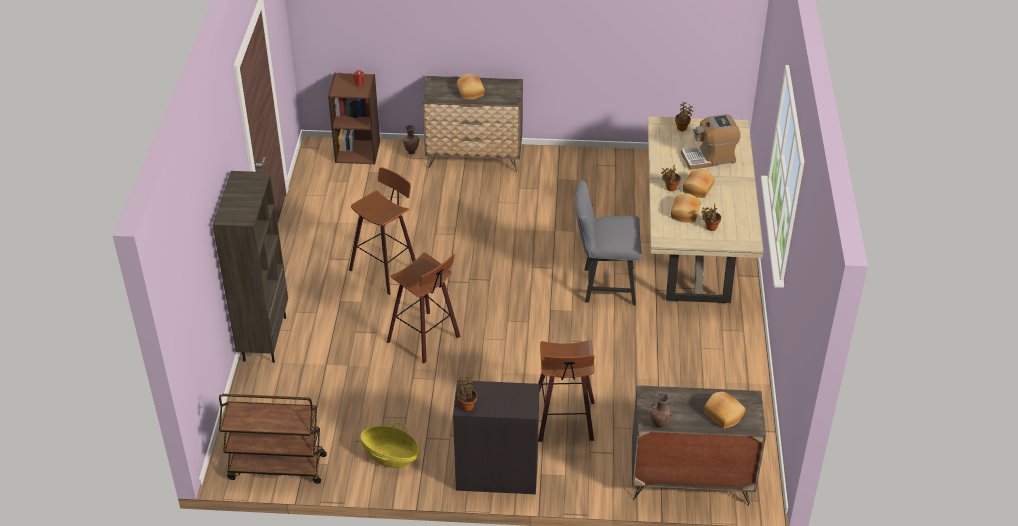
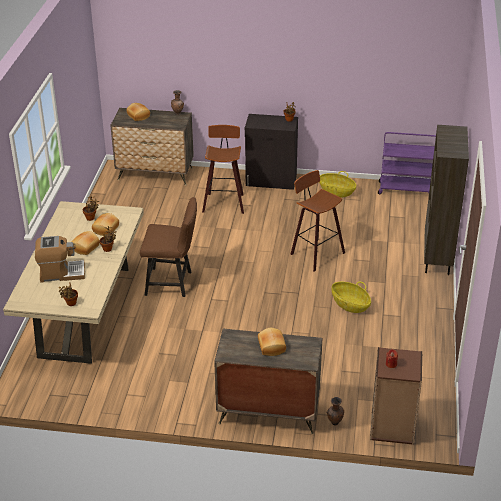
camera: 175 degrees left, 5 degrees down
(276, 467) = (407, 190): brown cart -> purple cart
(386, 269) = (350, 305): stool -> basket
(604, 286) = (172, 283): grey chair -> brown chair

